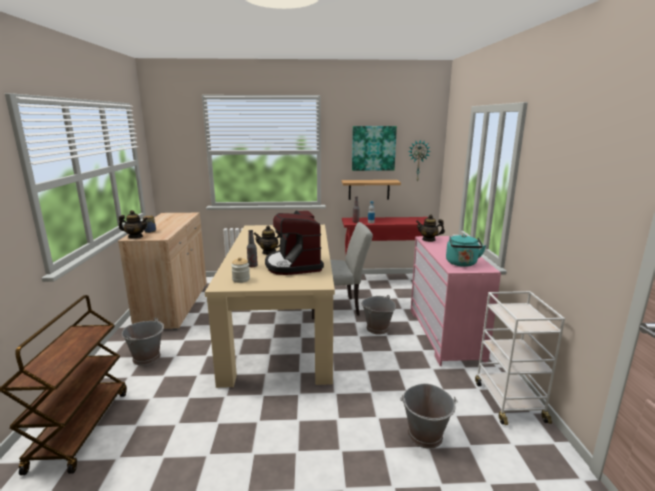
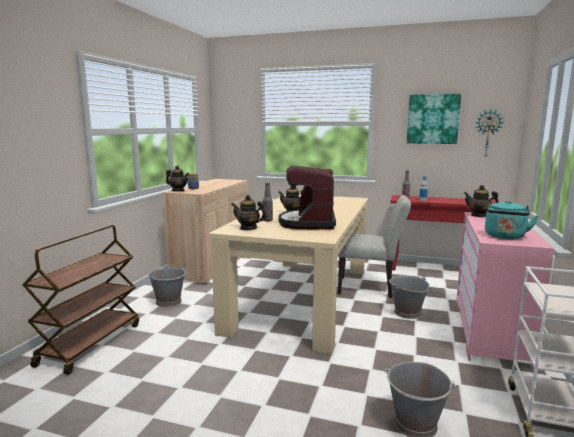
camera: 20 degrees right, 5 degrees down
(241, 279) = (248, 228): jar -> teapot
(369, 189) = (425, 165): shelf -> none

